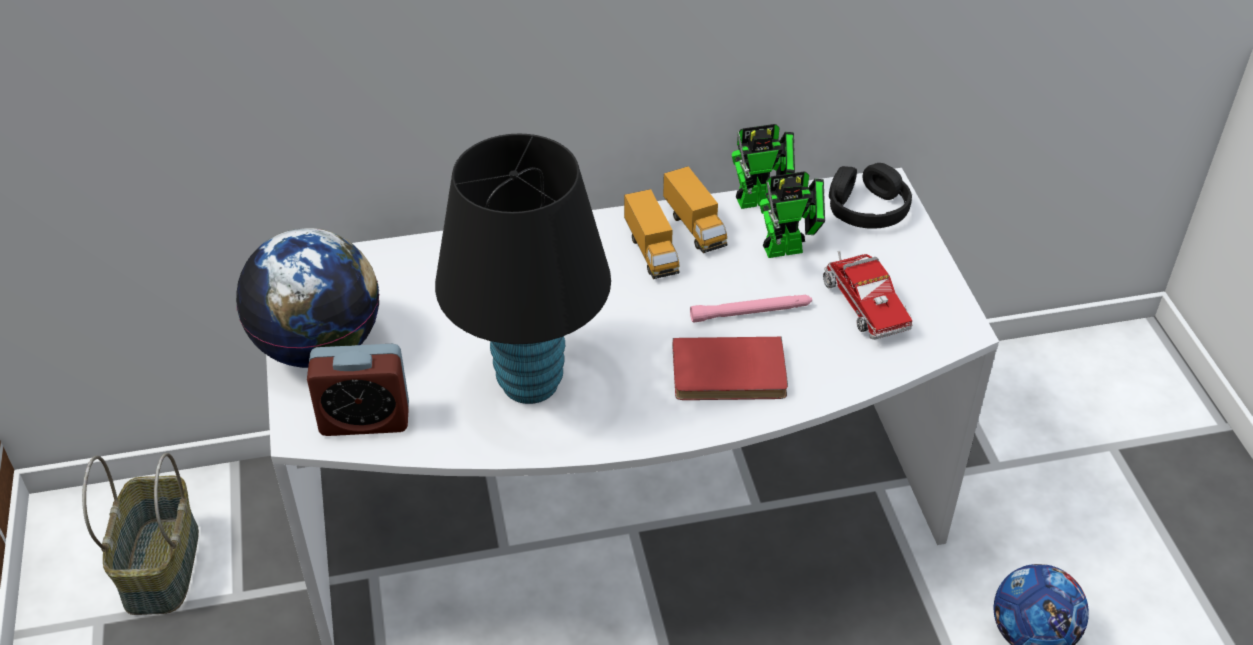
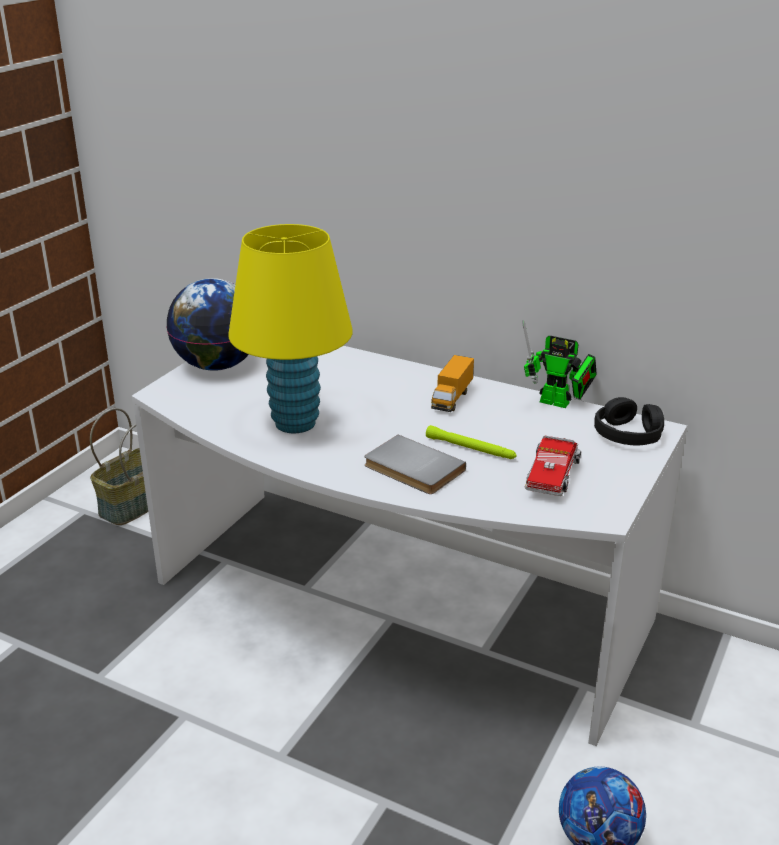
camera: 40 degrees right, 15 degrees down
(365, 420) = (193, 401): alarm clock -> none
(530, 383) = (295, 423): black table lamp -> yellow table lamp
(694, 227) = (496, 399): toy truck -> none
(729, 375) = (412, 469): red book -> grey book
(751, 312) = (471, 448): pink flashlight -> green flashlight
(789, 249) = (542, 431): toy robot -> none

